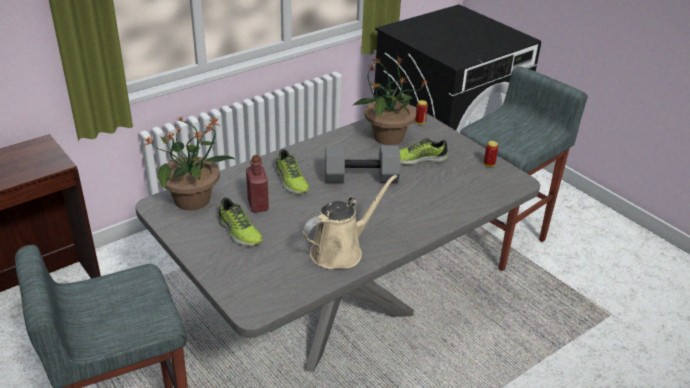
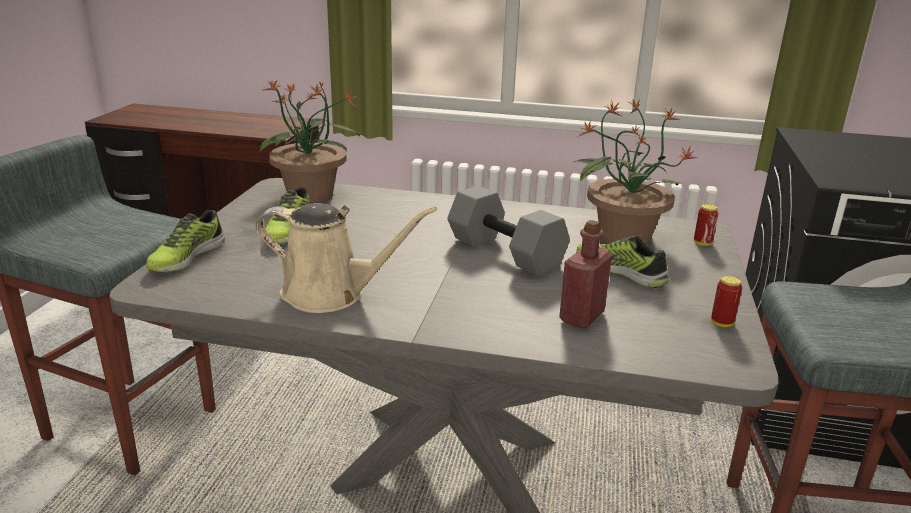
camera: 50 degrees right, 10 degrees down
(258, 205) = (351, 222): red bottle -> red bottle (581, 317)
(290, 181) = (425, 221): shoe -> shoe (186, 257)

